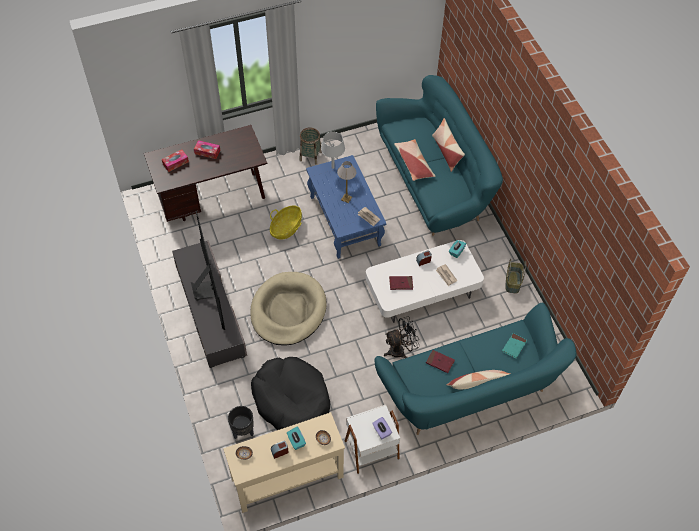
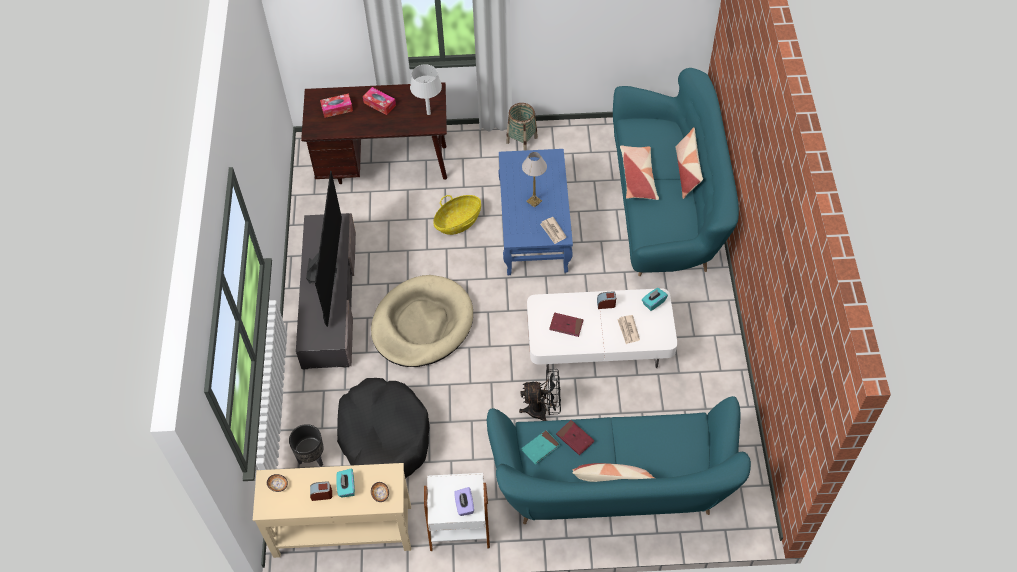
camera: 20 degrees right, 0 degrees up
(333, 167) = (532, 158): grey table lamp -> grey table lamp (428, 113)
(512, 282) = (721, 361): basket -> none
(514, 346) = (680, 444): turquoise book -> turquoise book (540, 448)

